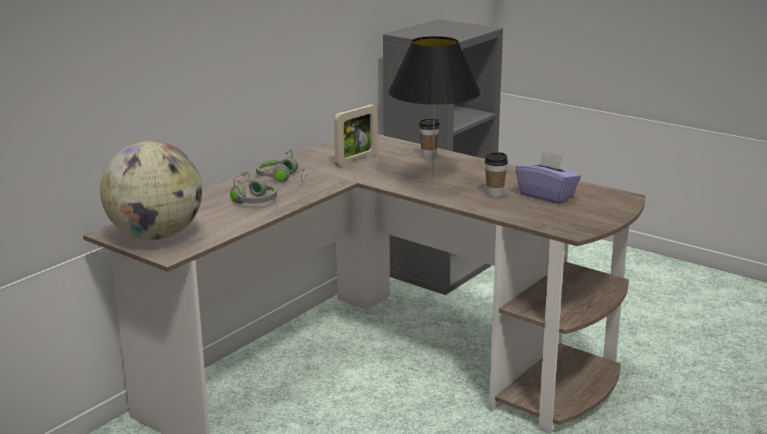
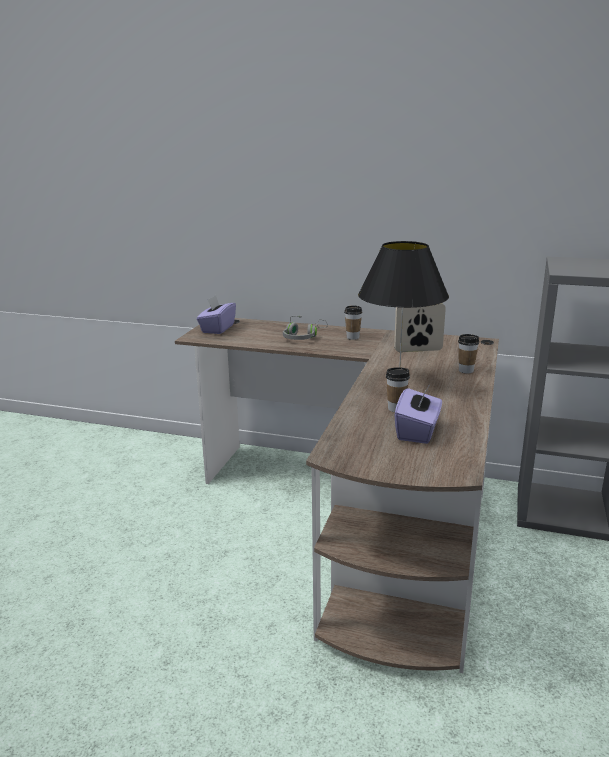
camera: 70 degrees right, 0 degrees up
(156, 236) = (217, 328): globe -> purple tissue box
(283, 178) = (353, 337): grey headphones -> cup
(356, 161) = (418, 350): picture frame -> picture frame turned 150 degrees clockwise

